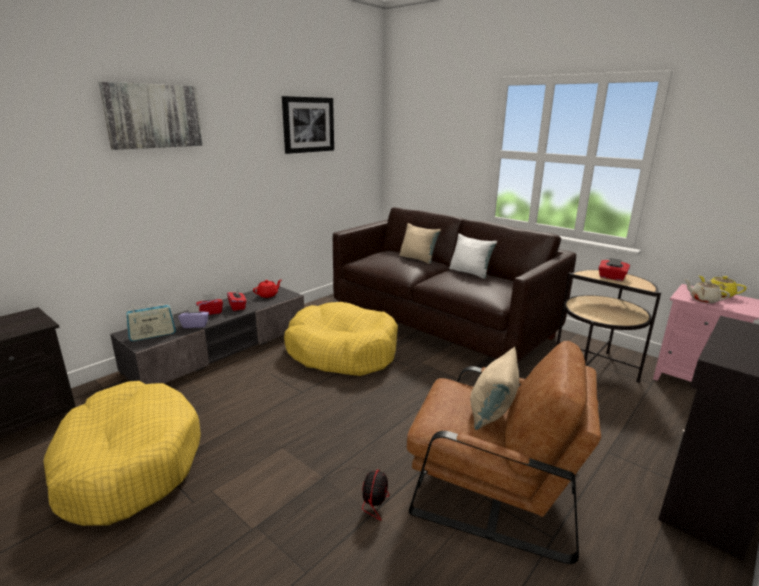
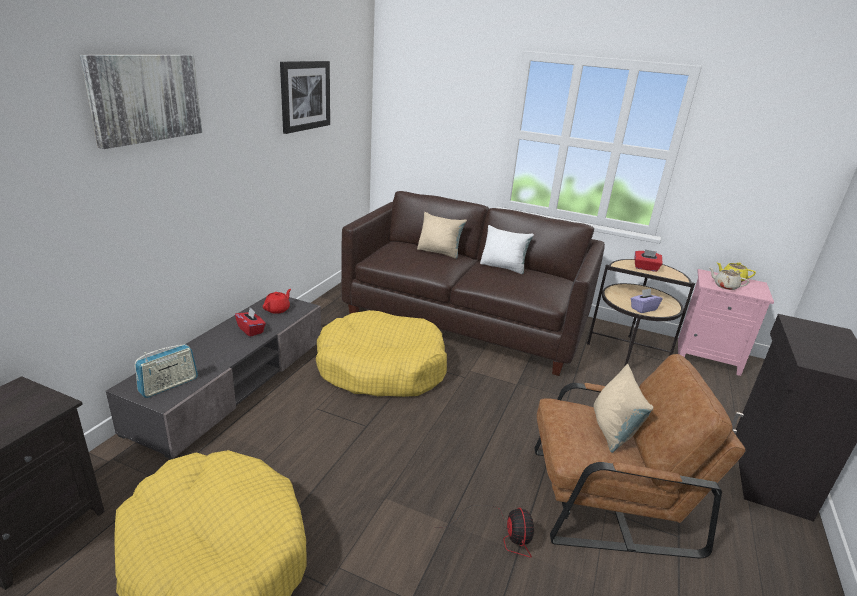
camera: 20 degrees left, 5 degrees up
(195, 325) = (215, 363): purple tissue box -> purple tissue box (643, 309)
(210, 312) = (222, 342): red tissue box -> none

